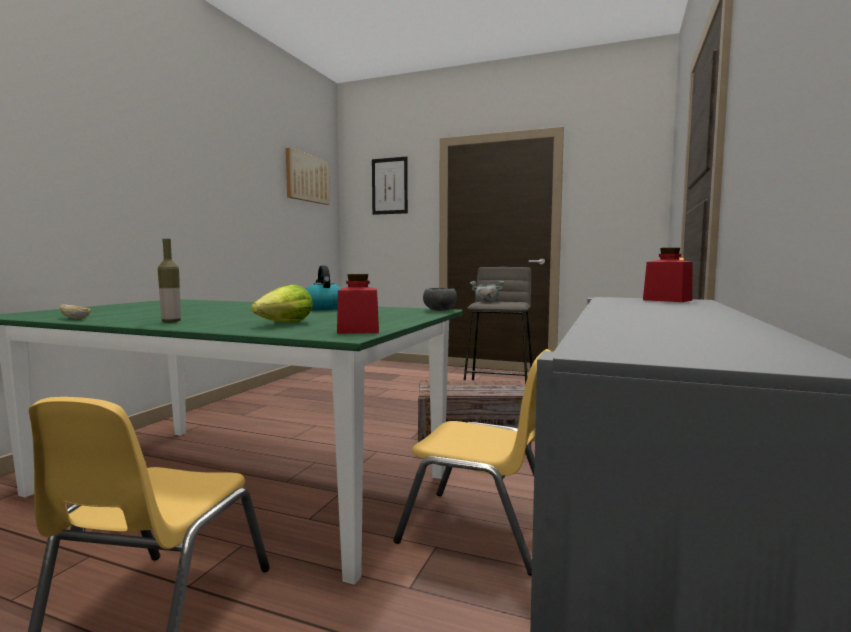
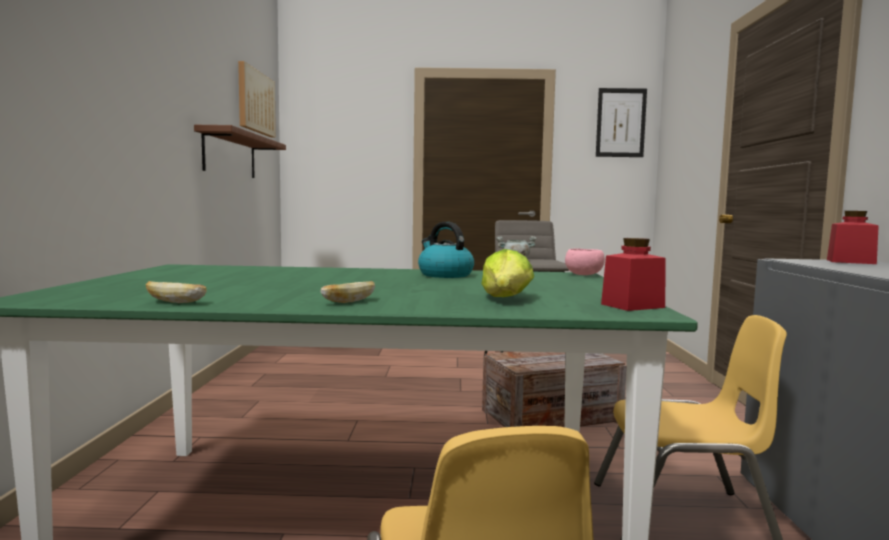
camera: 20 degrees left, 0 degrees up
(171, 321) = (348, 302): bottle -> bread
(275, 220) = (230, 155): none -> brown shelf
(389, 186) = (350, 119): picture -> picture (620, 123)
(440, 310) = (585, 275): grey bowl -> pink bowl

